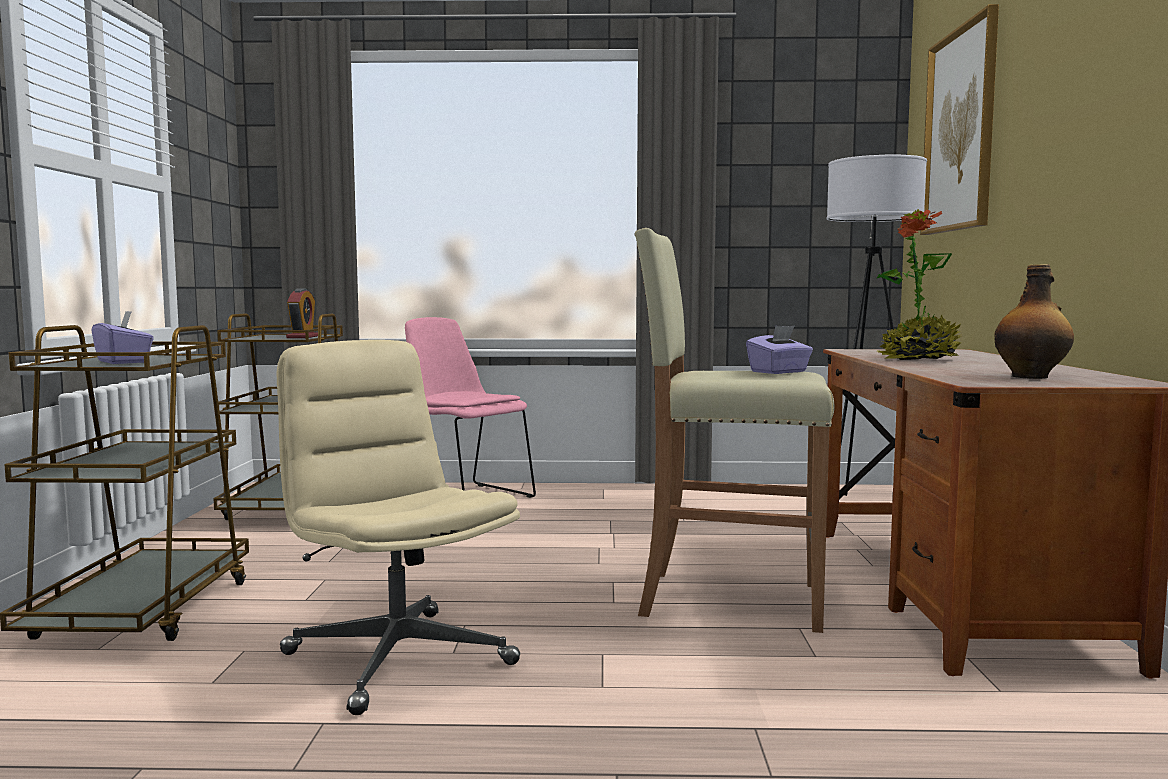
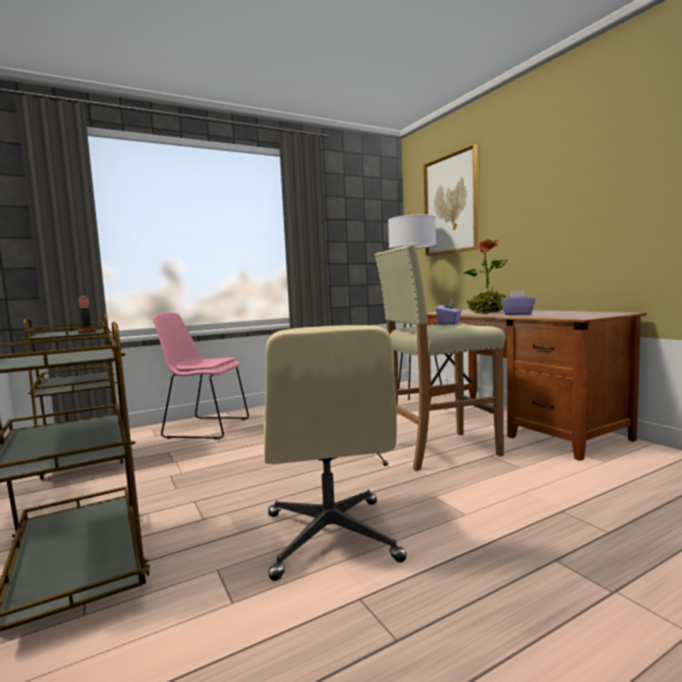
camera: 30 degrees left, 0 degrees up
(124, 362) = (59, 358): purple tissue box -> purple tissue box (517, 314)
(396, 658) = (331, 537): beige office chair -> beige office chair turned 120 degrees counterclockwise
(1031, 377) = (578, 314): bottle -> none

